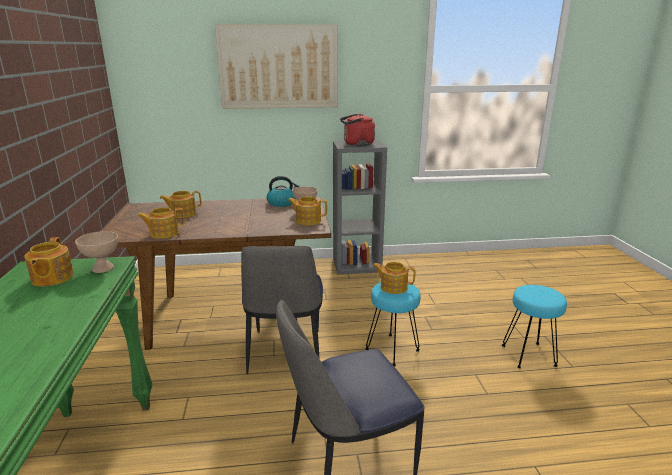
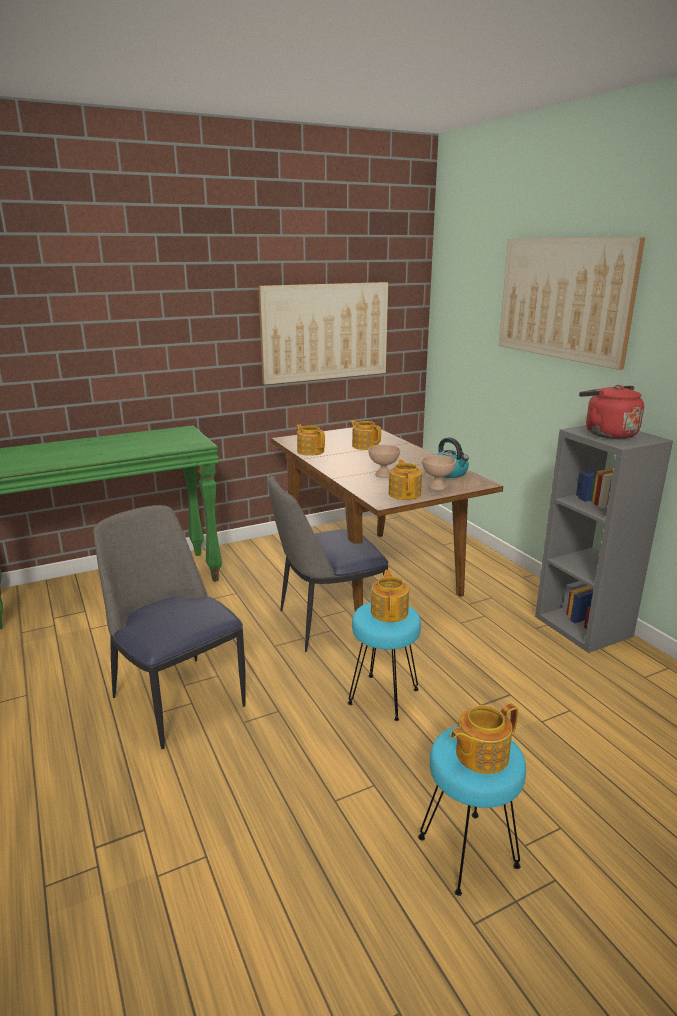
camera: 70 degrees right, 0 degrees up
(52, 278) = (168, 437): teapot -> teapot (480, 754)
(71, 120) = (325, 332): none -> picture
(102, 269) = (188, 444): beige bowl -> beige bowl (383, 475)

